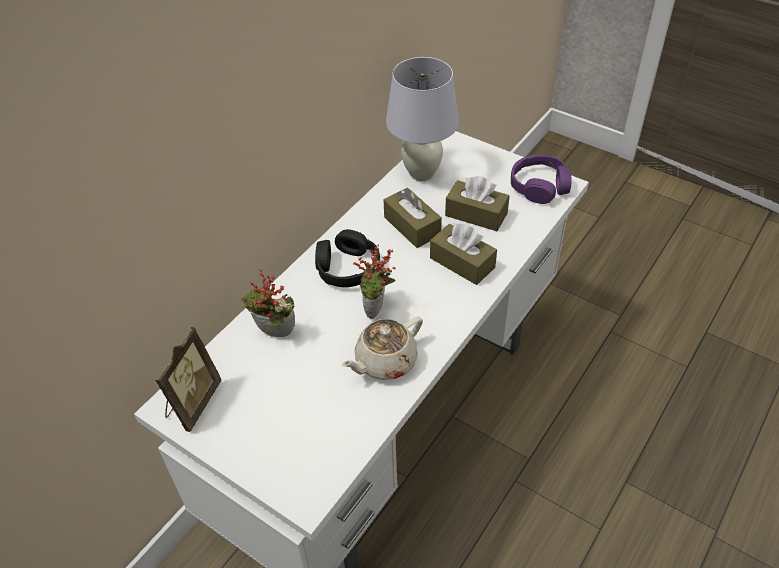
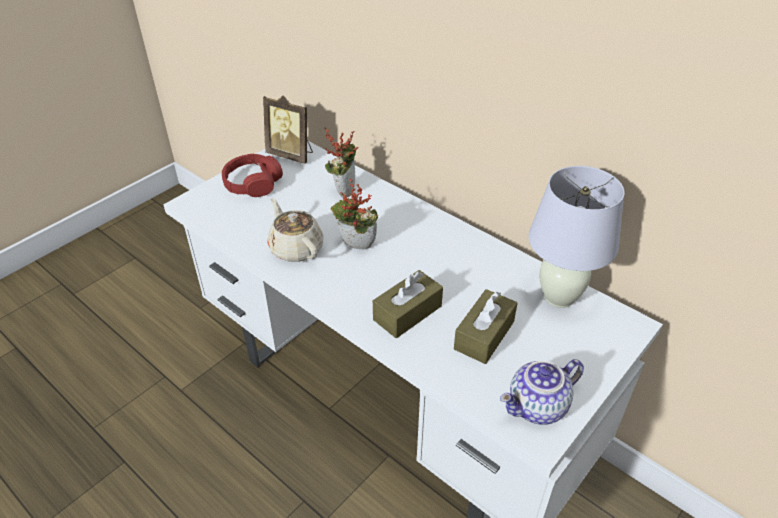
camera: 95 degrees right, 5 degrees down
(260, 433) = (253, 183): none -> red headphones
(347, 268) = (413, 232): black headphones -> none
(412, 226) = (468, 280): brown tissue box -> none
(539, 186) = (537, 408): purple headphones -> teapot

